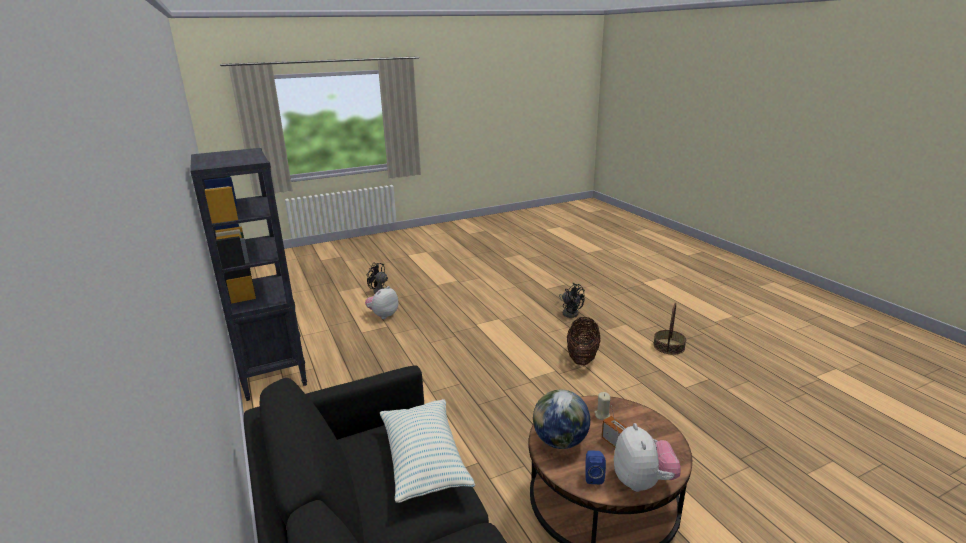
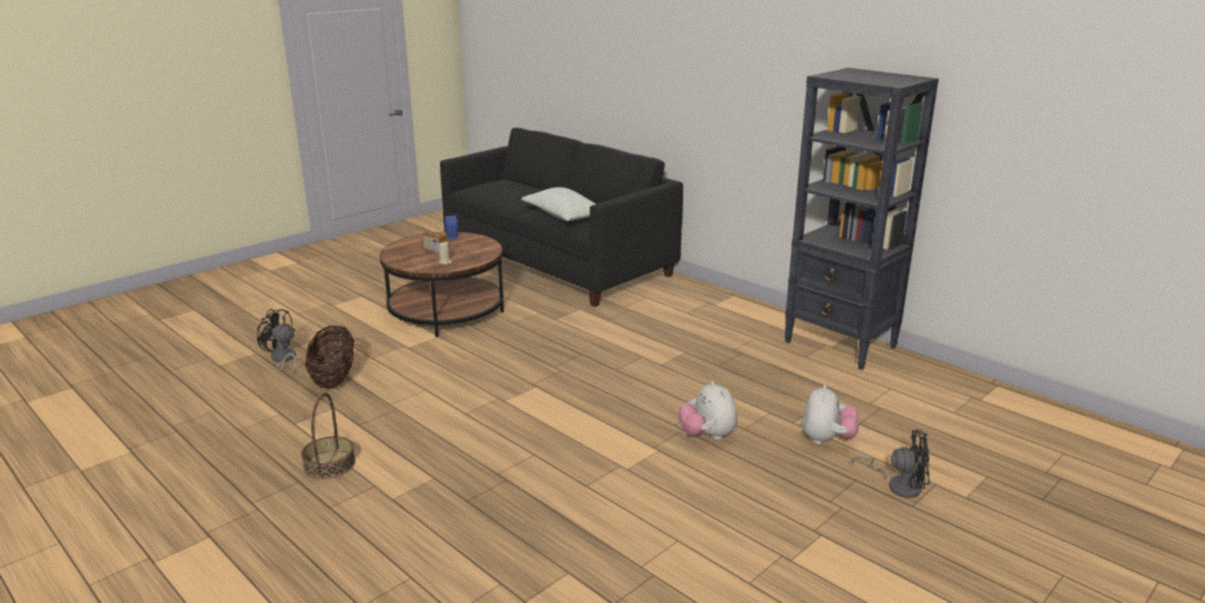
camera: 160 degrees right, 0 degrees up
(560, 441) = (477, 247): globe -> none
(570, 312) = (500, 507): black fan -> black fan (283, 360)
(582, 357) = (469, 424): basket -> basket (333, 379)
(642, 482) = (419, 240): plush toy -> plush toy (707, 436)

